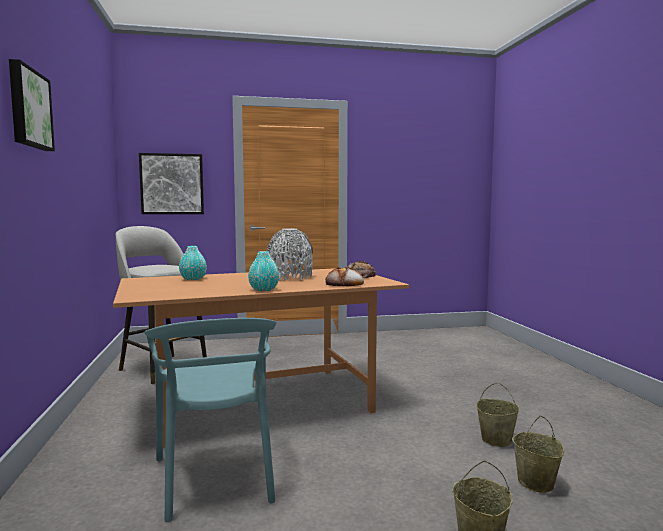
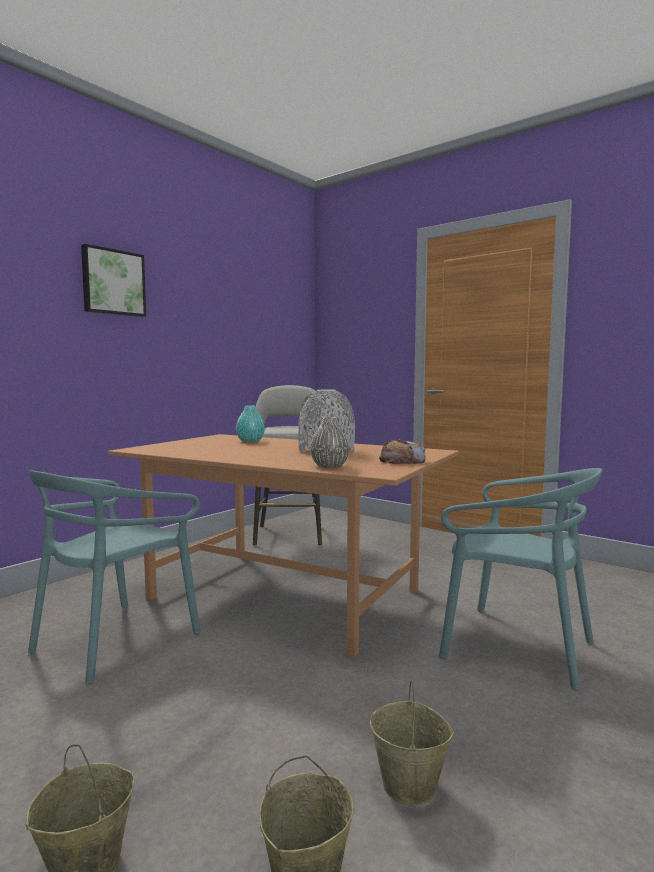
camera: 50 degrees right, 0 degrees up
(172, 184) = (356, 341): picture -> none
(264, 290) = (232, 458): turquoise vase -> none
(345, 284) = (329, 466): bread -> grey vase
(421, 378) = (516, 646): none -> turquoise chair

